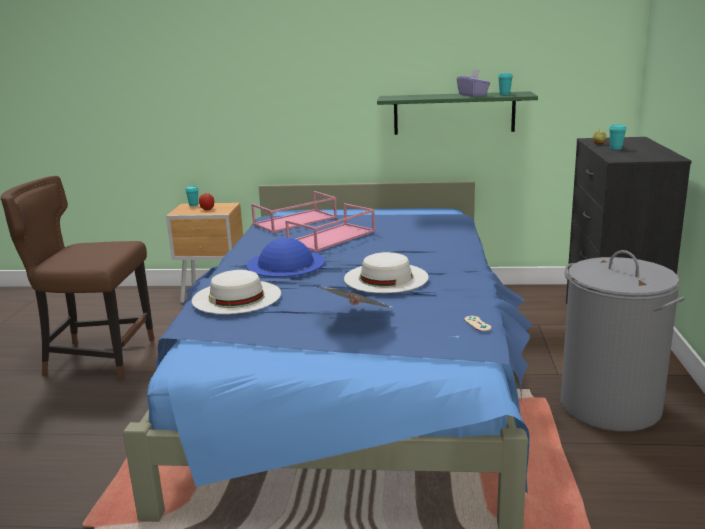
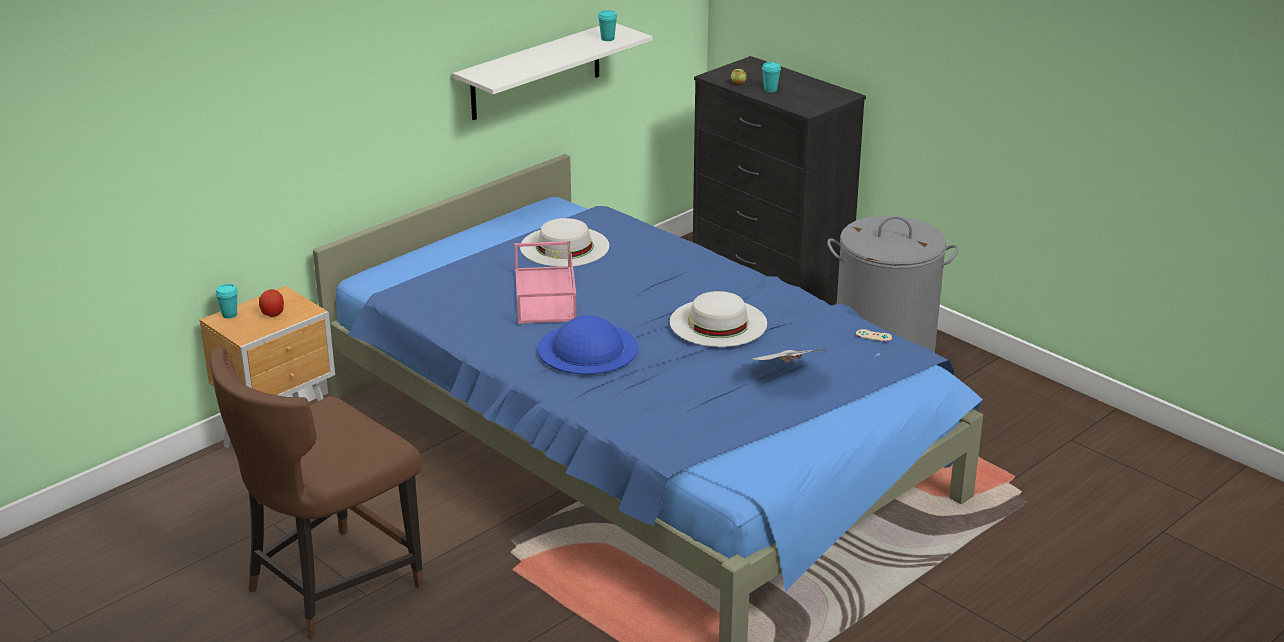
camera: 50 degrees left, 10 degrees up
(236, 297) = (640, 405): white hat -> white hat (564, 246)
(295, 221) = (439, 288): pink tray -> none
(454, 113) = (536, 72): green shelf -> white shelf
(473, 95) = (575, 48): purple tissue box -> none

